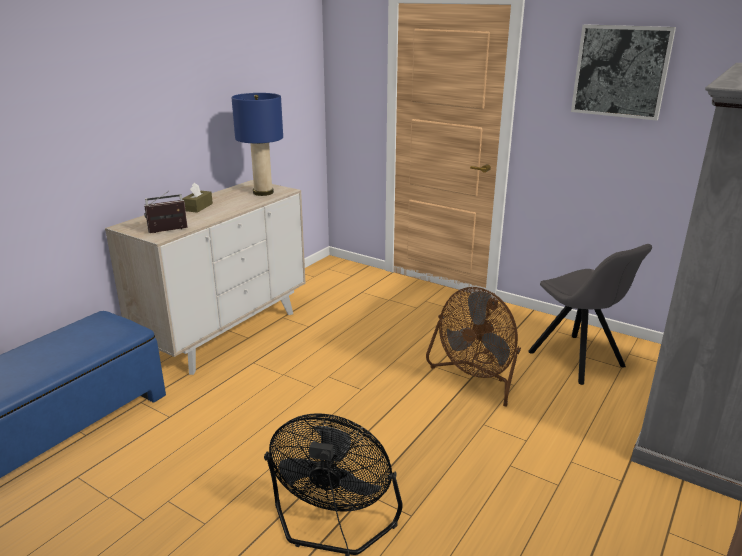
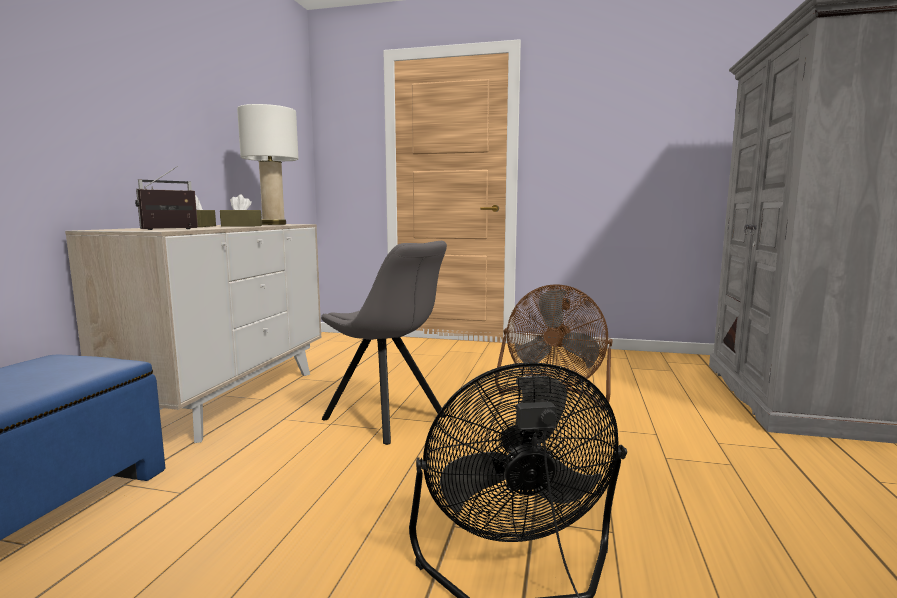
camera: 20 degrees left, 15 degrees down
(230, 206) = (242, 226): none -> brown tissue box
(263, 192) = (274, 224): blue table lamp -> white table lamp
(577, 359) = (629, 370): grey chair -> grey chair (386, 418)
(621, 71) = (616, 101): picture -> none

